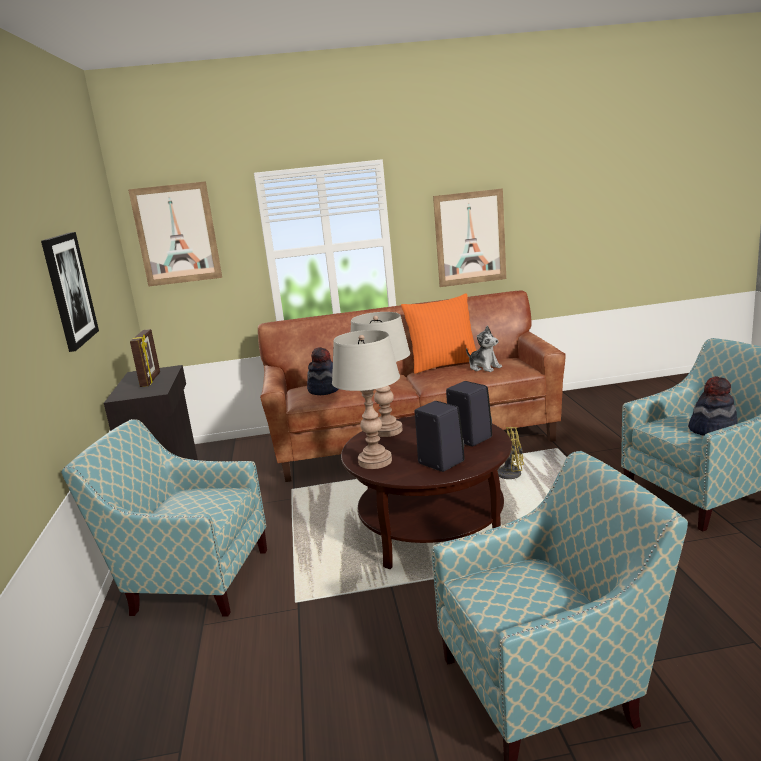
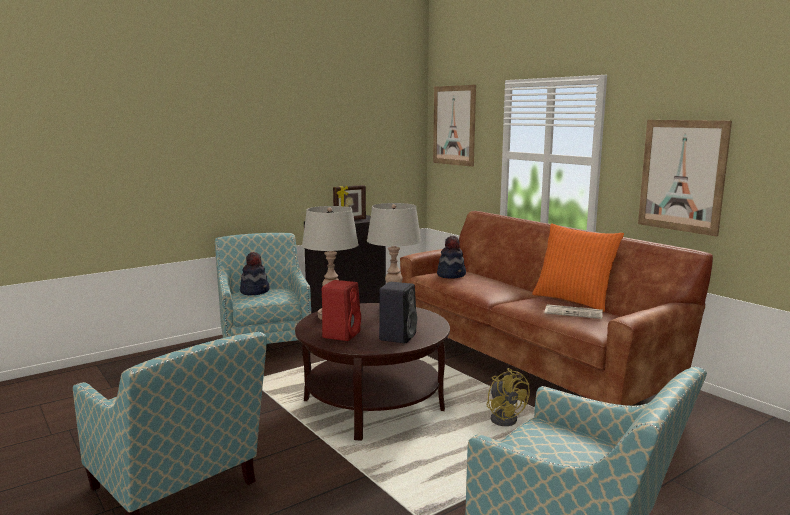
camera: 60 degrees right, 5 degrees down
(69, 290) = (296, 142): picture -> none
(439, 462) = (341, 334): black speaker -> red speaker
(484, 367) = (574, 312): plush toy -> newspaper
(712, 430) = (553, 459): hat -> hat (255, 291)

